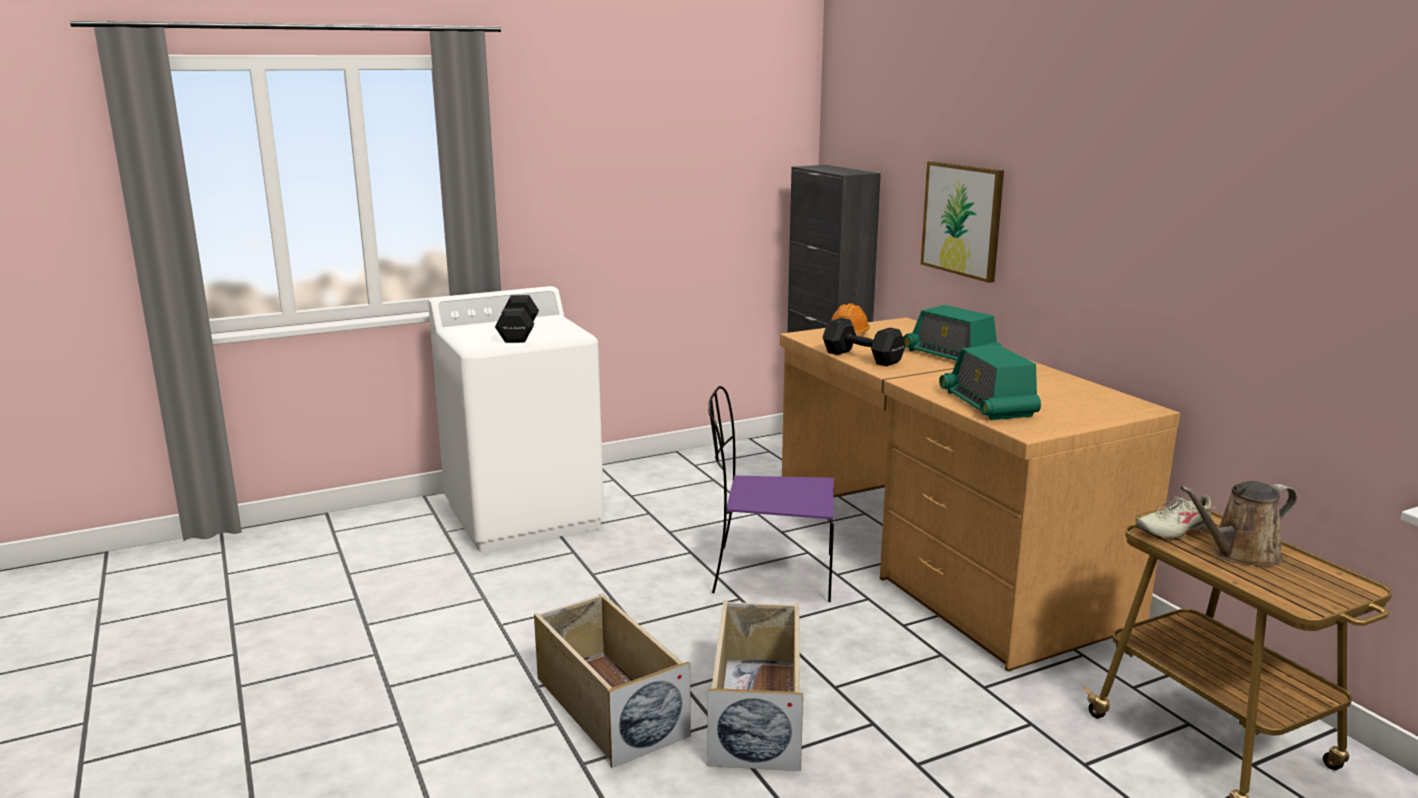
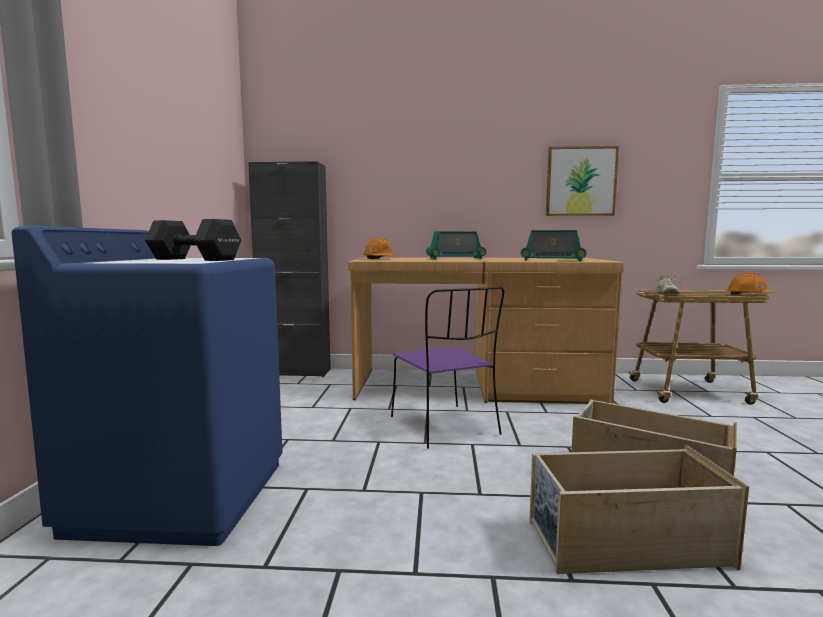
camera: 60 degrees left, 10 degrees down
(524, 515) = (182, 495): white washing machine -> blue washing machine
(769, 574) = (445, 426): purple chair -> purple chair turned 60 degrees counterclockwise
(861, 357) = (432, 260): black dumbbell -> none
(962, 219) = (409, 186): picture -> picture (581, 181)
(1239, 554) = (693, 293): brown watering can -> none
(1309, 602) = (748, 295): none -> orange hard hat

